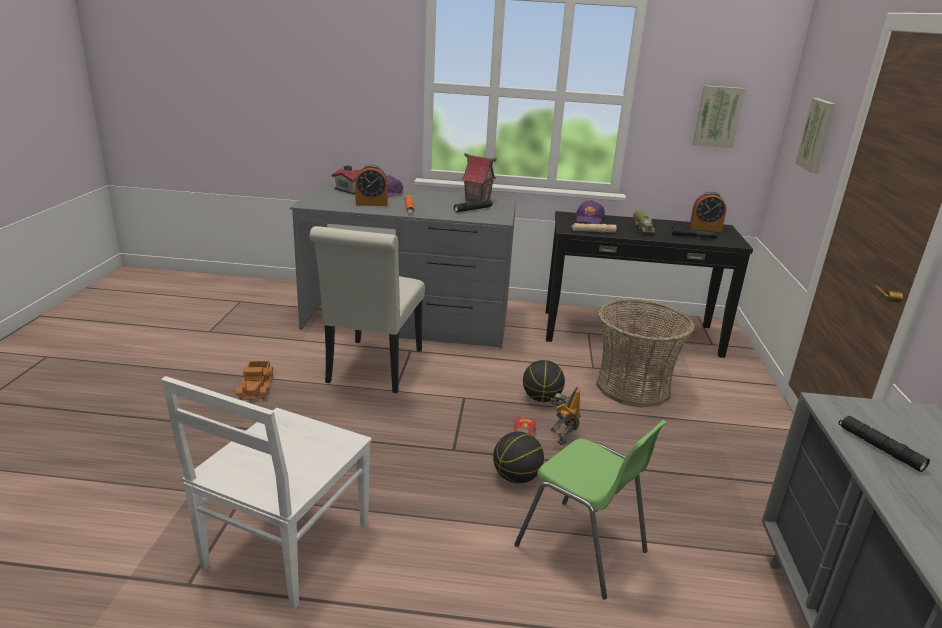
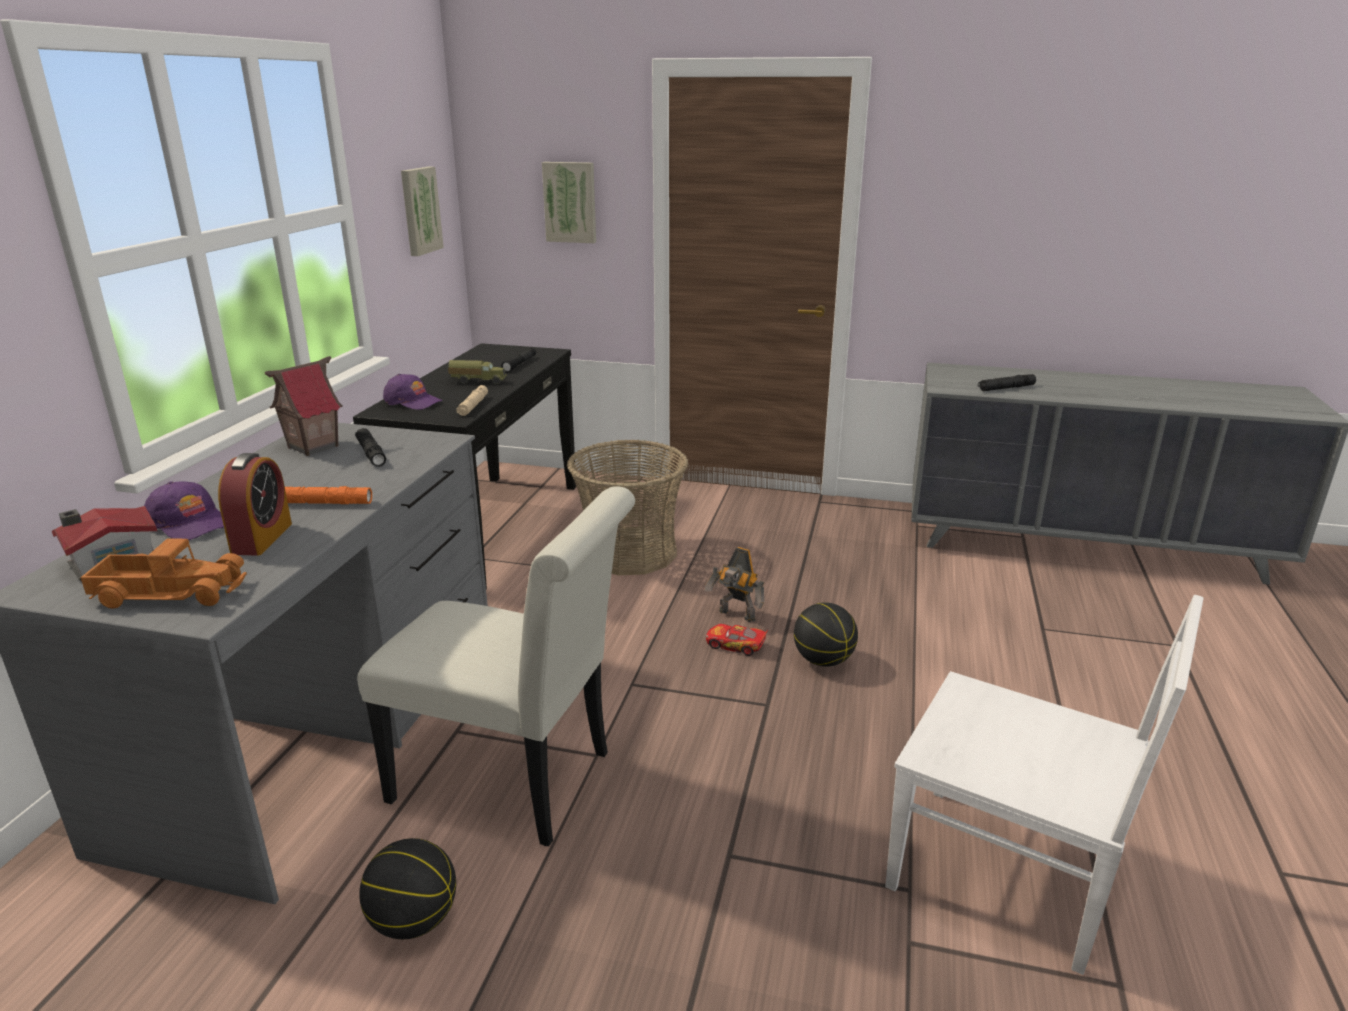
camera: 80 degrees left, 0 degrees up
(257, 386) = (536, 963): toy truck -> toy truck (171, 592)
(541, 398) = (646, 619): basketball -> basketball (414, 921)
(582, 549) = (937, 635): green chair -> none
(705, 228) = (490, 355): alarm clock -> none

